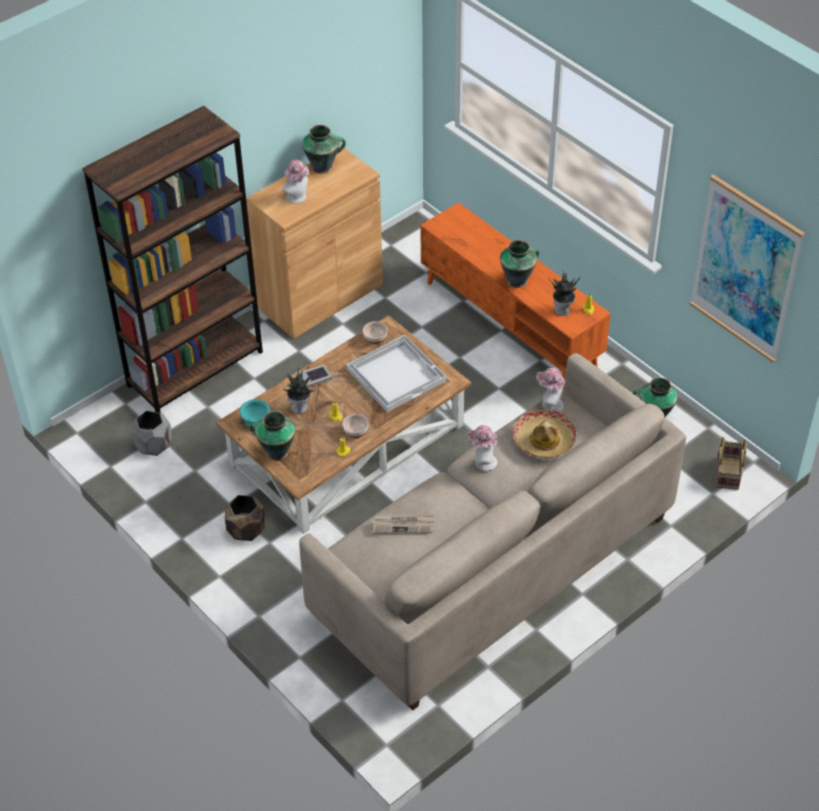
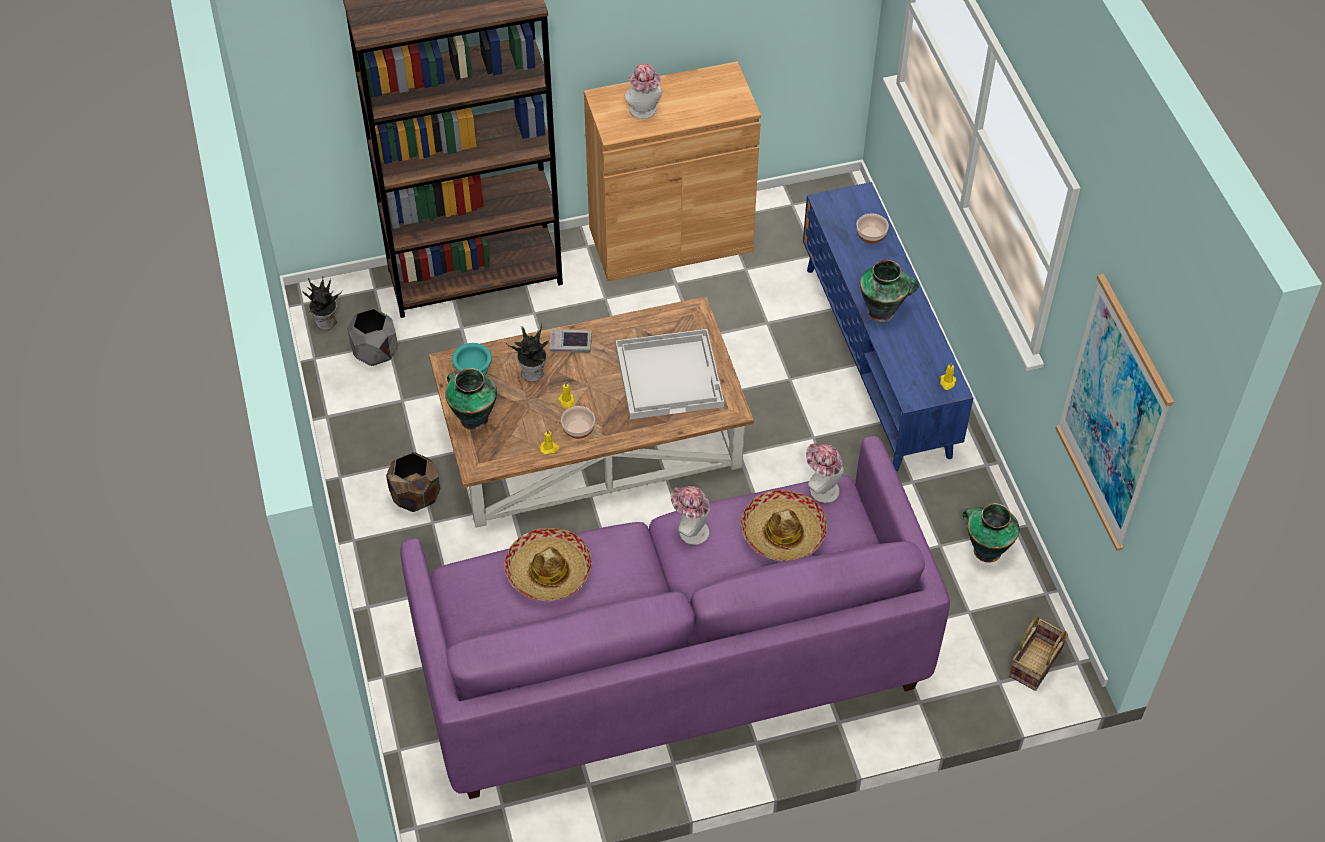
camera: 25 degrees right, 5 degrees up
(323, 167) = (698, 82): vase -> none
(375, 338) = (672, 320): bowl -> bowl (870, 235)
(403, 525) = (548, 572): newspaper -> hat
(493, 566) = (670, 661): beige sofa -> purple sofa
(511, 324) = (878, 360): orange tv stand -> blue tv stand
(563, 310) = (914, 371): potted plant -> potted plant (326, 322)

